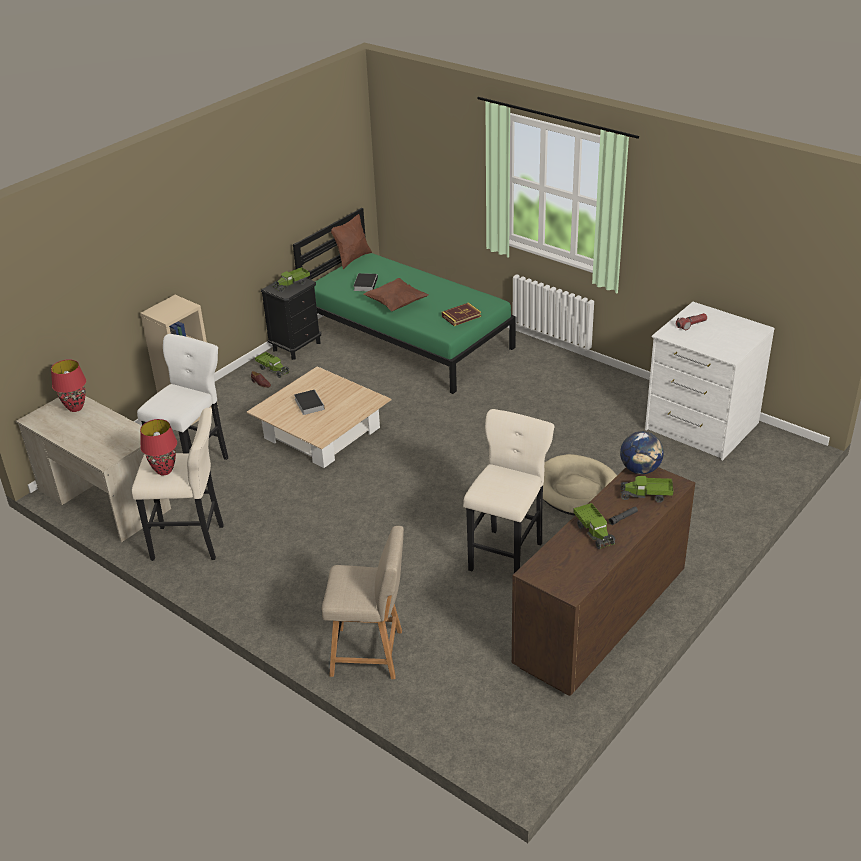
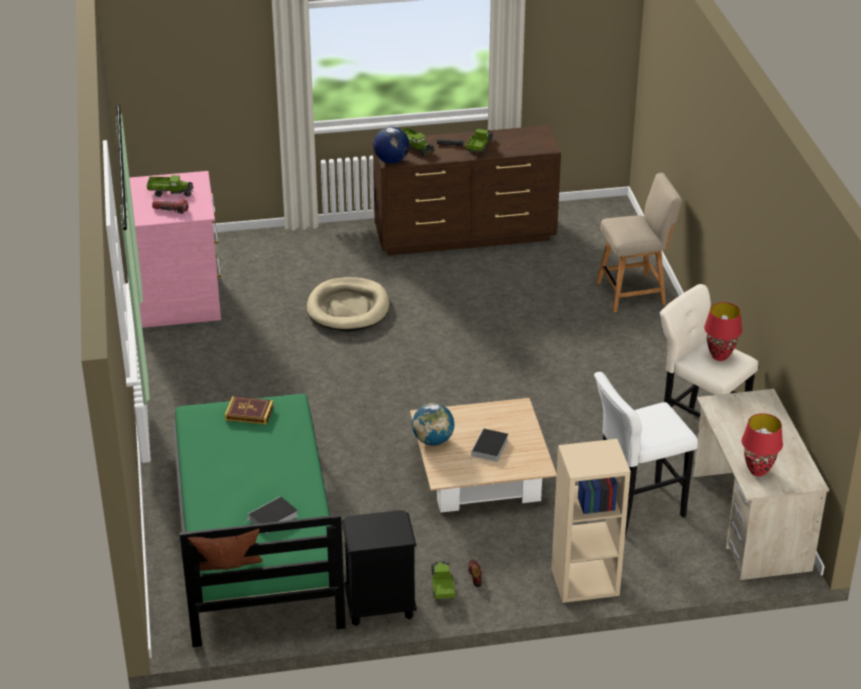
camera: 140 degrees left, 0 degrees up
(292, 285) = (374, 528): toy truck -> toy truck (170, 192)
(351, 389) = (433, 440): none -> globe
(371, 653) = (634, 292): beige chair -> beige chair turned 120 degrees clockwise
(396, 304) = (282, 469): brown pillow -> none
(507, 554) = (465, 298): beige stool -> none
(700, 427) = (178, 298): white dresser -> pink dresser

